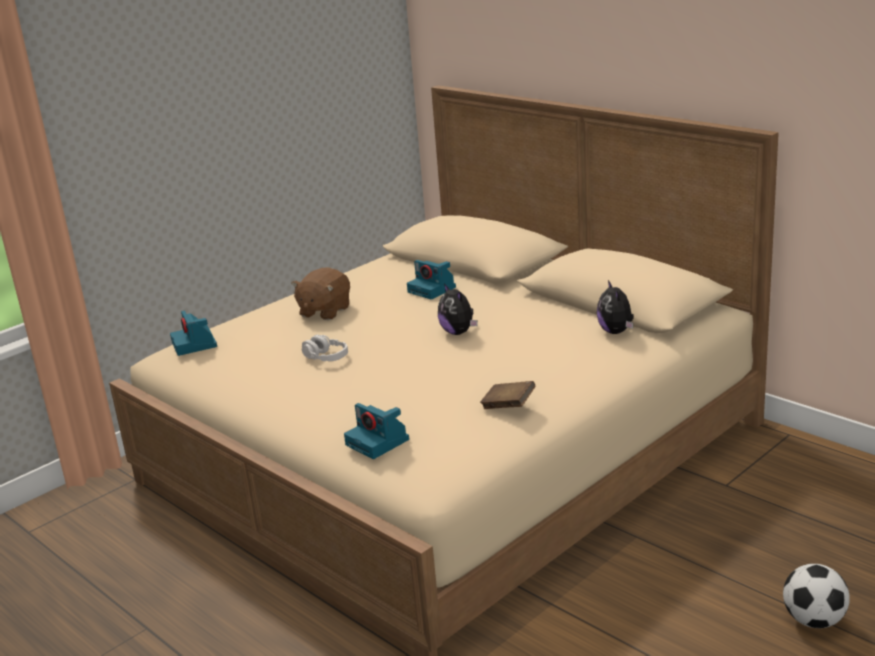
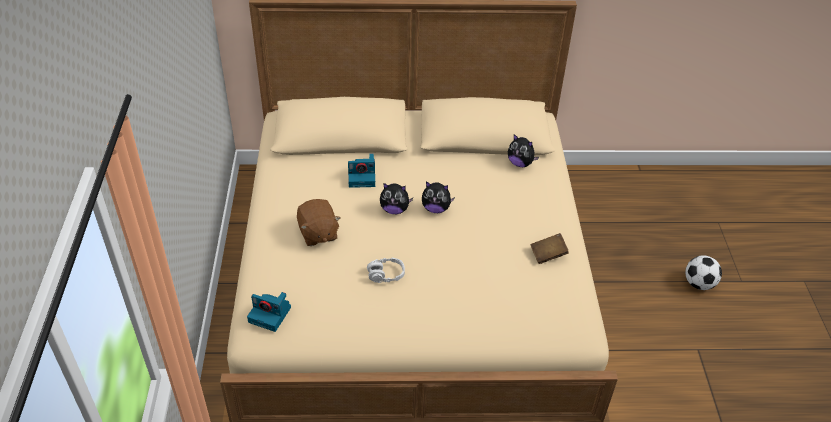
camera: 50 degrees left, 20 degrees up
(378, 442) = (522, 324): camera -> none
(418, 319) = (394, 209): none -> plush toy

